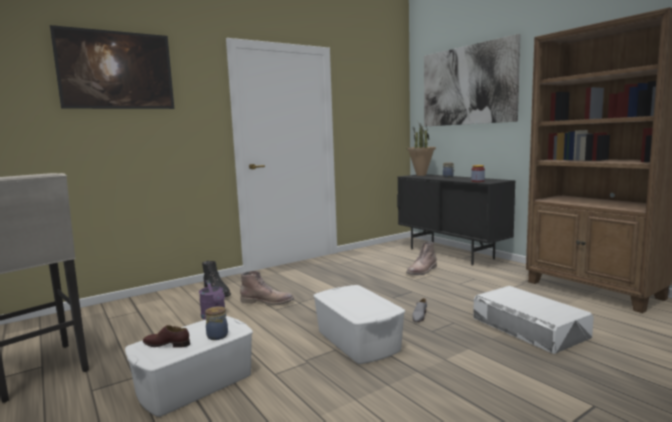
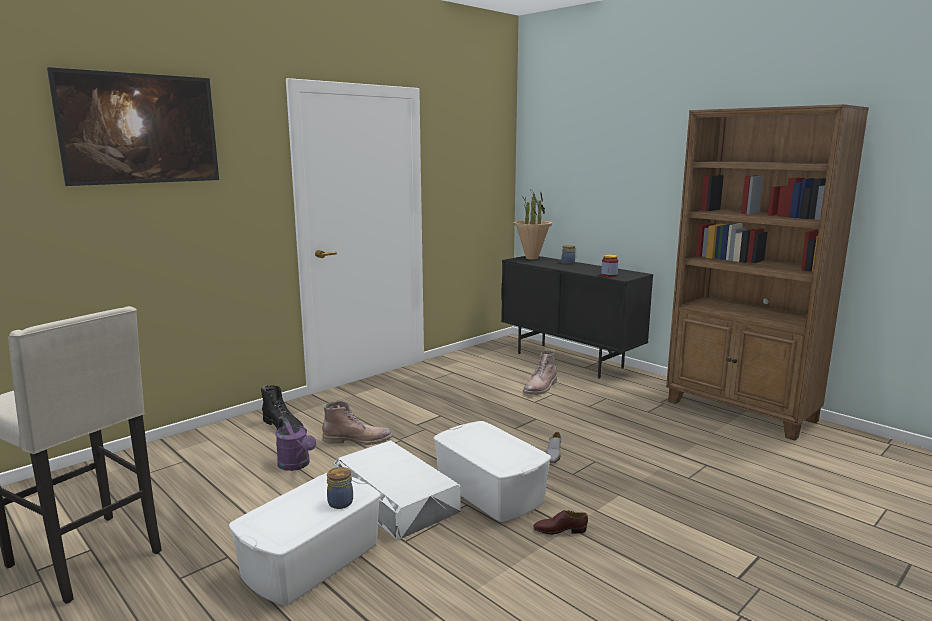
camera: 10 degrees left, 5 degrees up
(166, 344) = (281, 518): brown shoe -> brown shoe (560, 530)
(467, 85) = (596, 147): picture -> none
(529, 327) = (679, 464): white storage box -> white storage box (396, 499)

